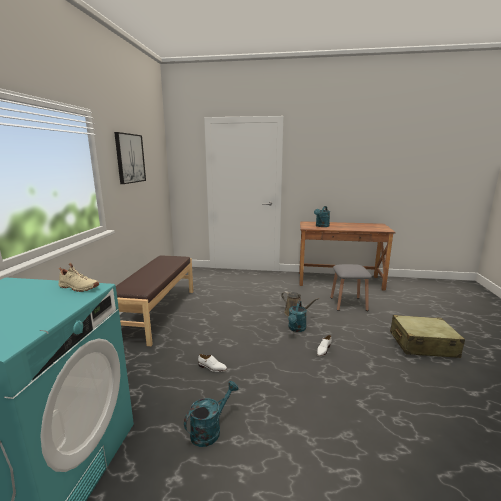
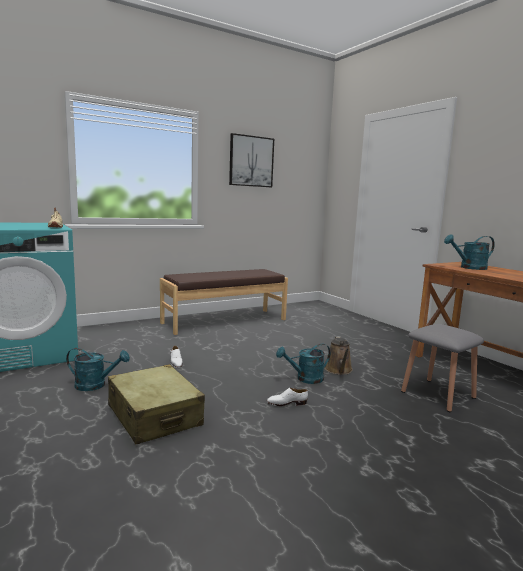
camera: 50 degrees right, 5 degrees down
(422, 344) = (434, 475): beige suitcase -> beige suitcase (154, 416)

